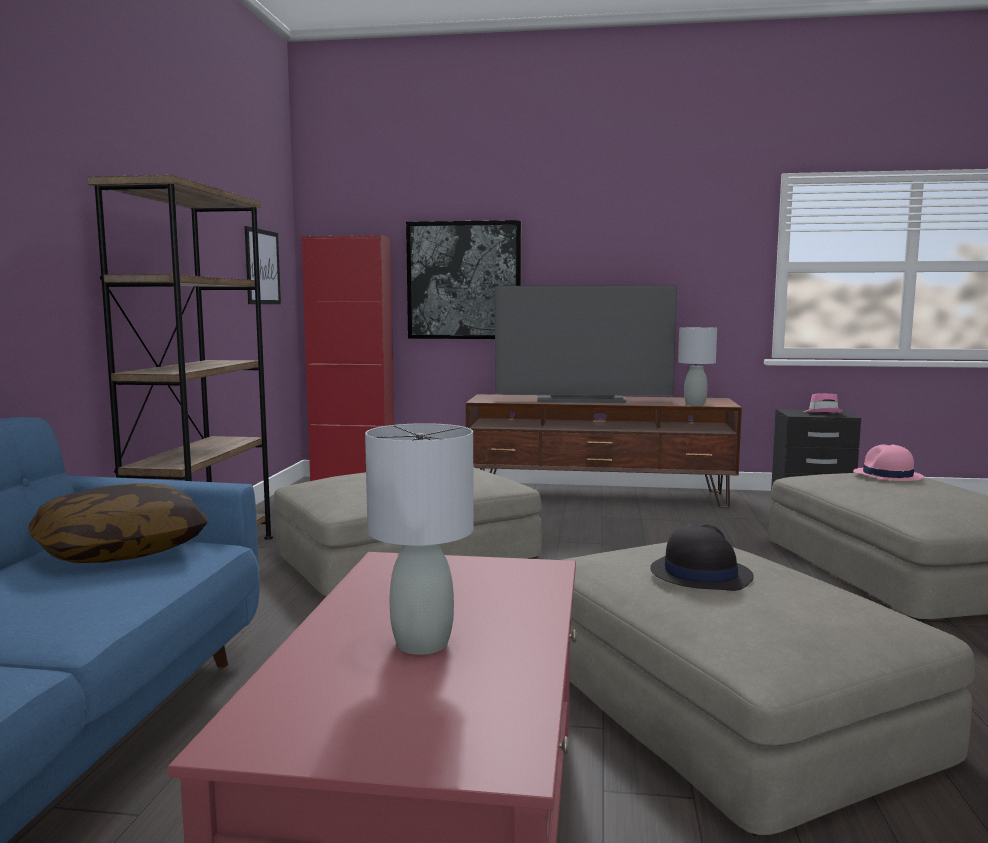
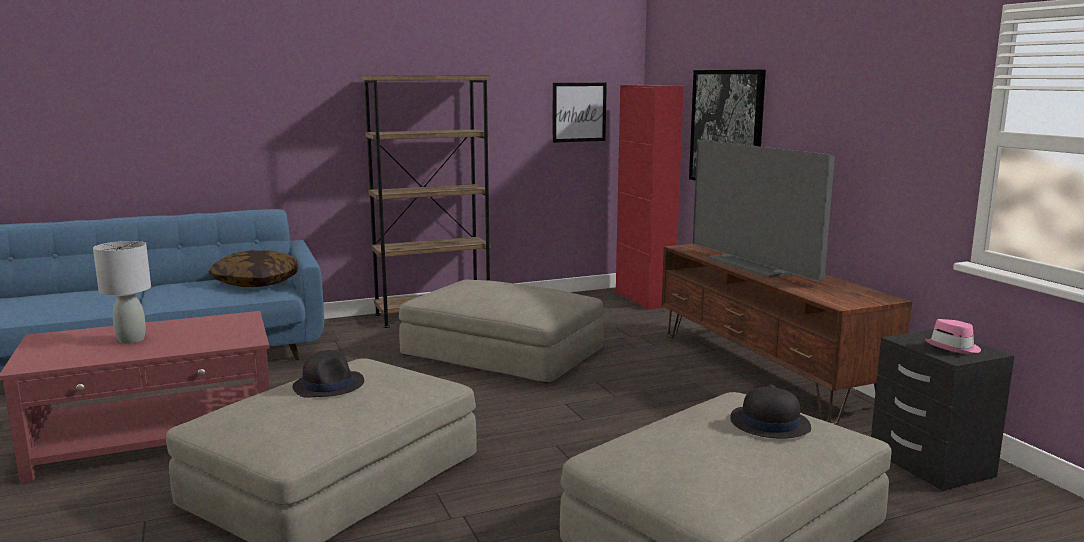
camera: 60 degrees right, 5 degrees up
(695, 404) = (818, 296): grey table lamp -> none
(887, 476) = (769, 423): pink hat -> black hat

